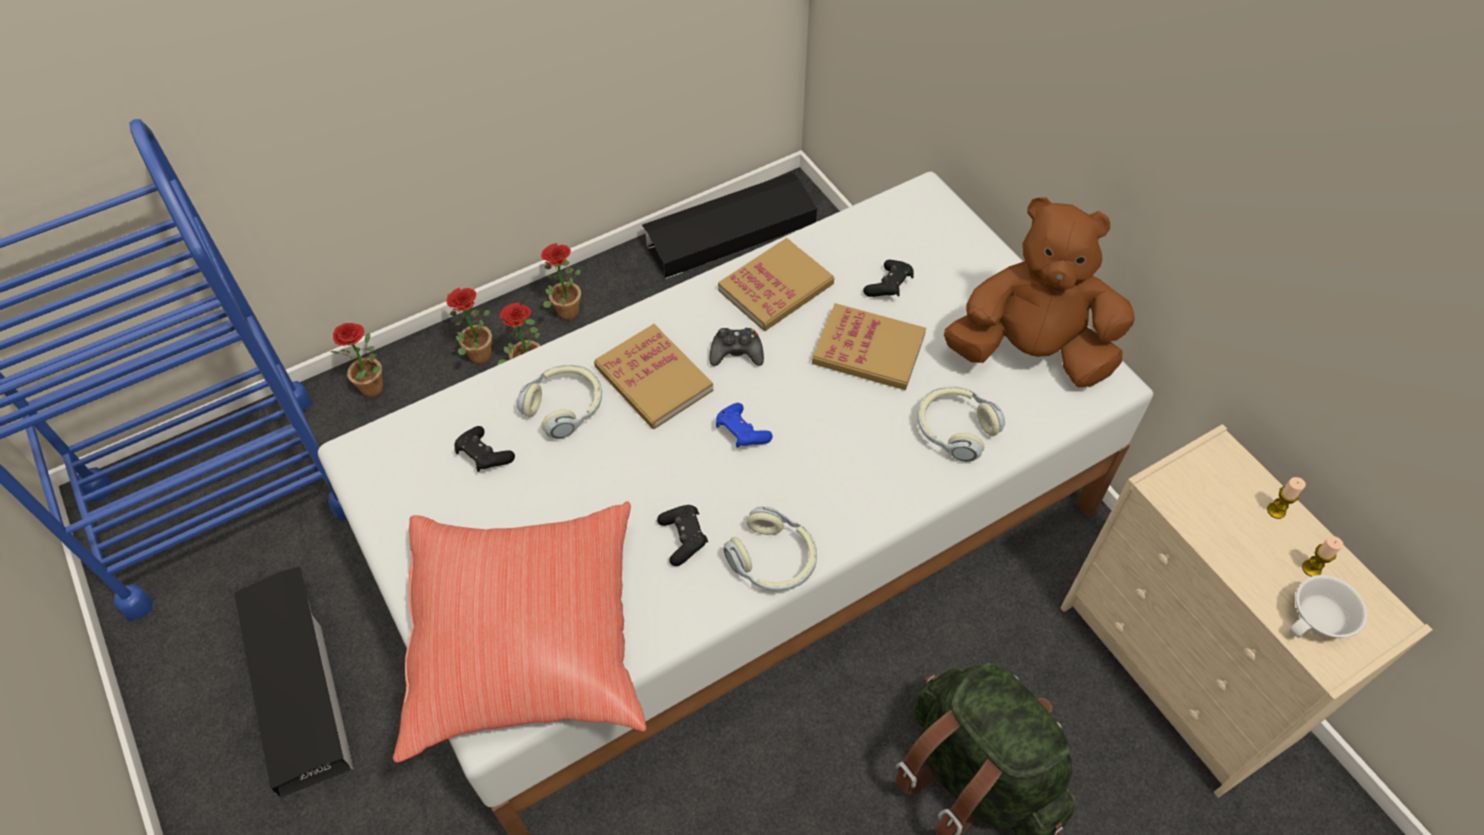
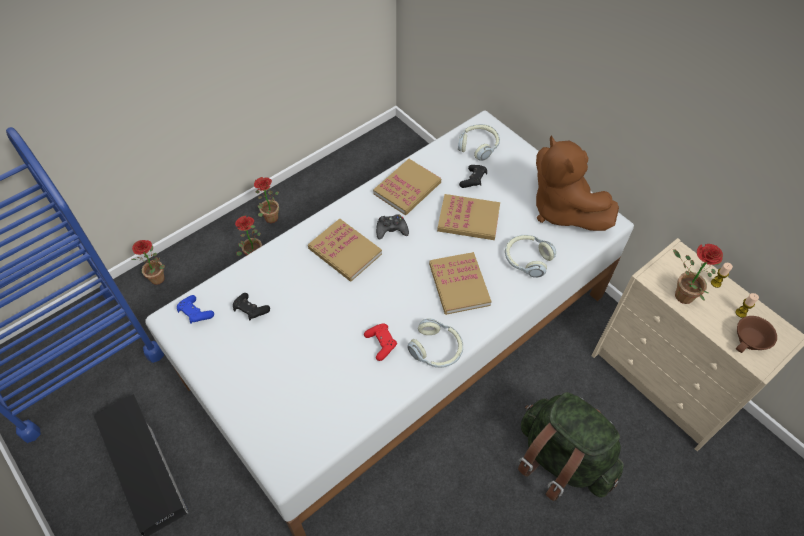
camera: 10 degrees left, 0 degrees up
(476, 353) = (219, 249): potted plant -> potted plant (679, 294)
(529, 641) = (300, 418): red pillow -> none
(565, 407) = (294, 275): headphones -> headphones (478, 146)
(684, 538) = (381, 344): black game controller -> red game controller
(729, 233) = (360, 159): black storage box -> none
(741, 433) = (403, 277): blue game controller -> blue game controller (195, 313)
(831, 457) = (459, 284): none -> book
(1031, 352) = (561, 209): brown plush toy -> brown plush toy turned 120 degrees counterclockwise
(1319, 621) = (750, 342): white cup -> brown cup

